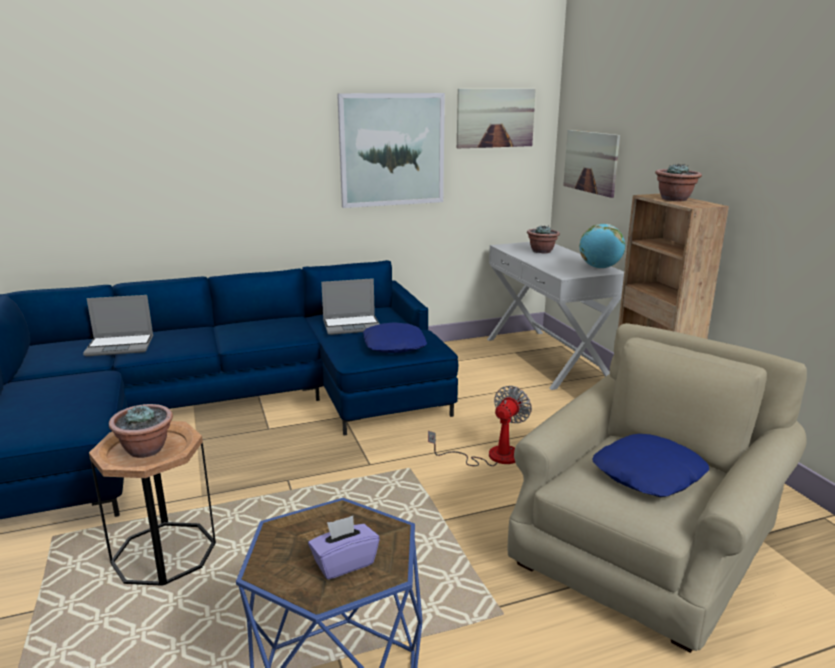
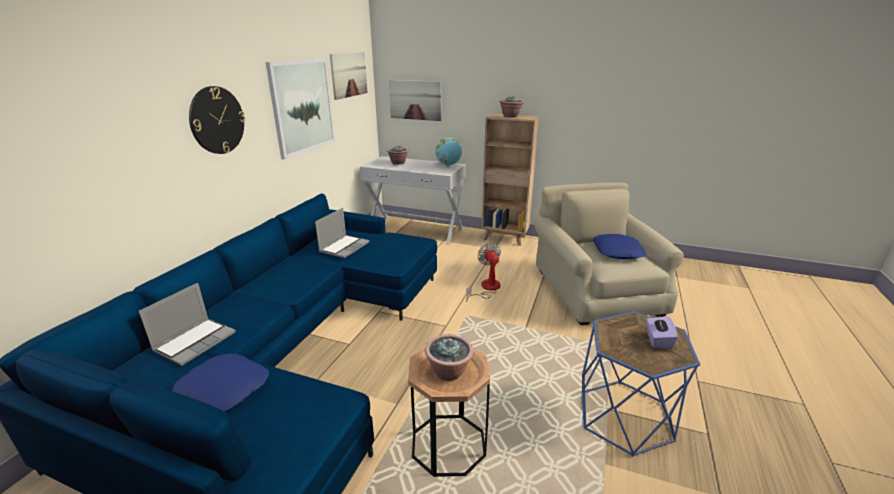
camera: 50 degrees left, 5 degrees up
(254, 150) = (217, 120): none -> wall clock
(395, 345) = (398, 247): blue pillow -> blue pillow (224, 389)

